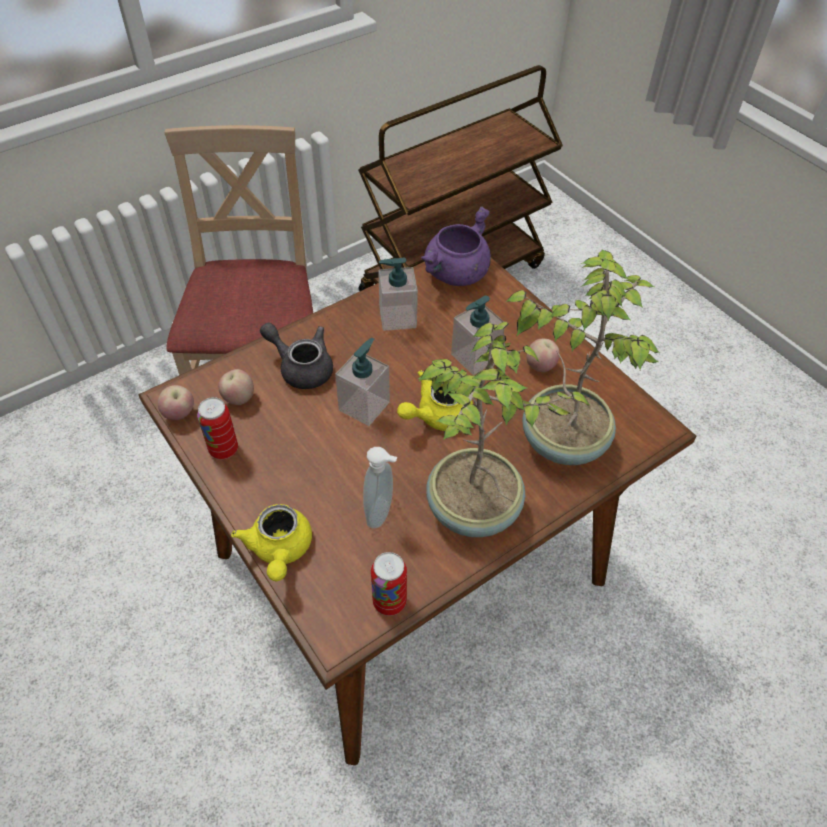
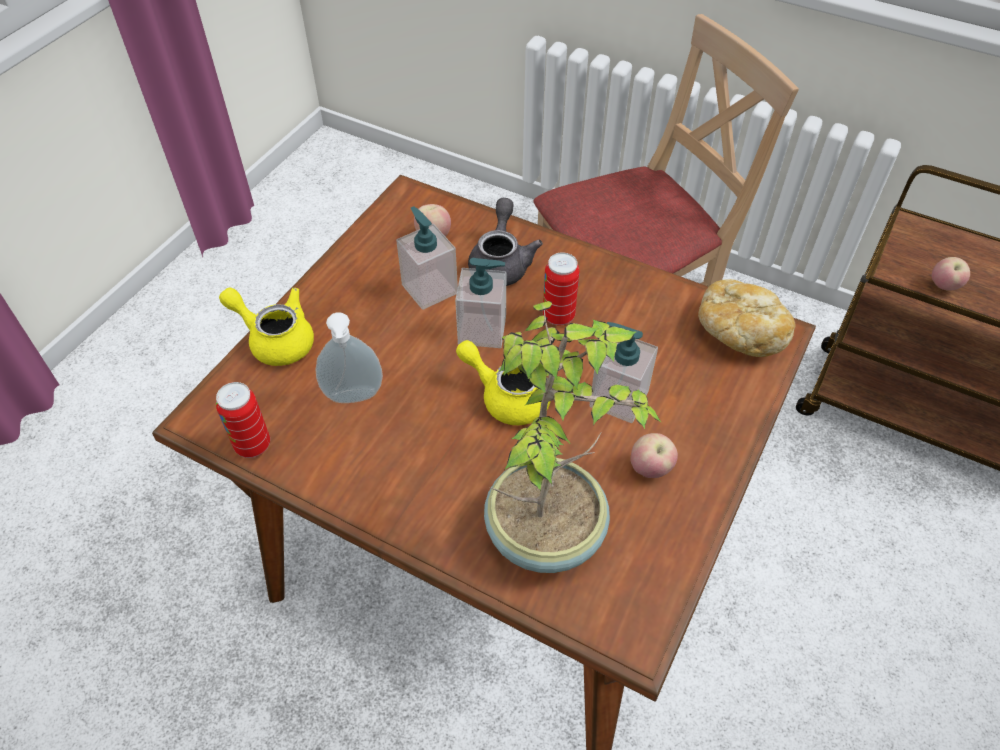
camera: 65 degrees right, 0 degrees up
(179, 414) = (391, 207): apple -> apple (943, 286)
(224, 449) = (367, 253): can -> can (558, 316)
(279, 550) = (275, 339): yellow teapot -> yellow teapot turned 60 degrees clockwise
(397, 317) = (627, 307): soap dispenser -> soap dispenser (429, 289)
(456, 274) = (739, 332): purple cooking pot -> bread
(474, 511) = (396, 476): potted plant -> none

